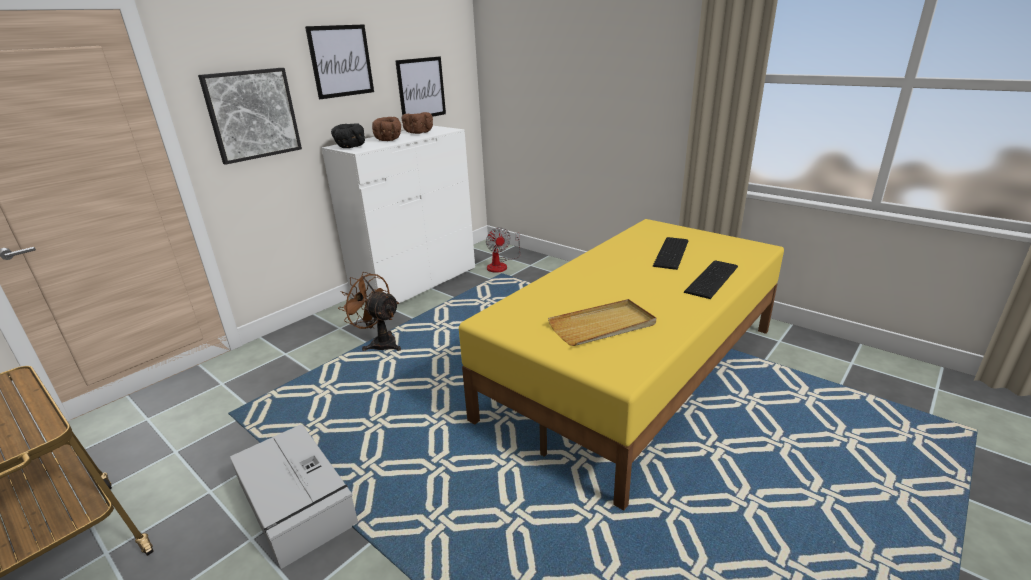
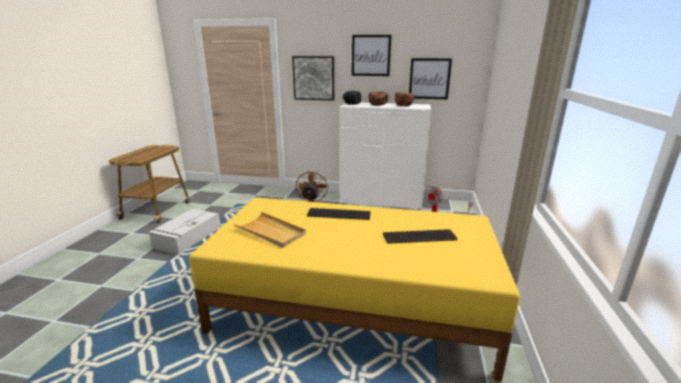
camera: 60 degrees right, 5 degrees down
(710, 279) = (382, 259): keyboard -> keyboard (338, 213)

